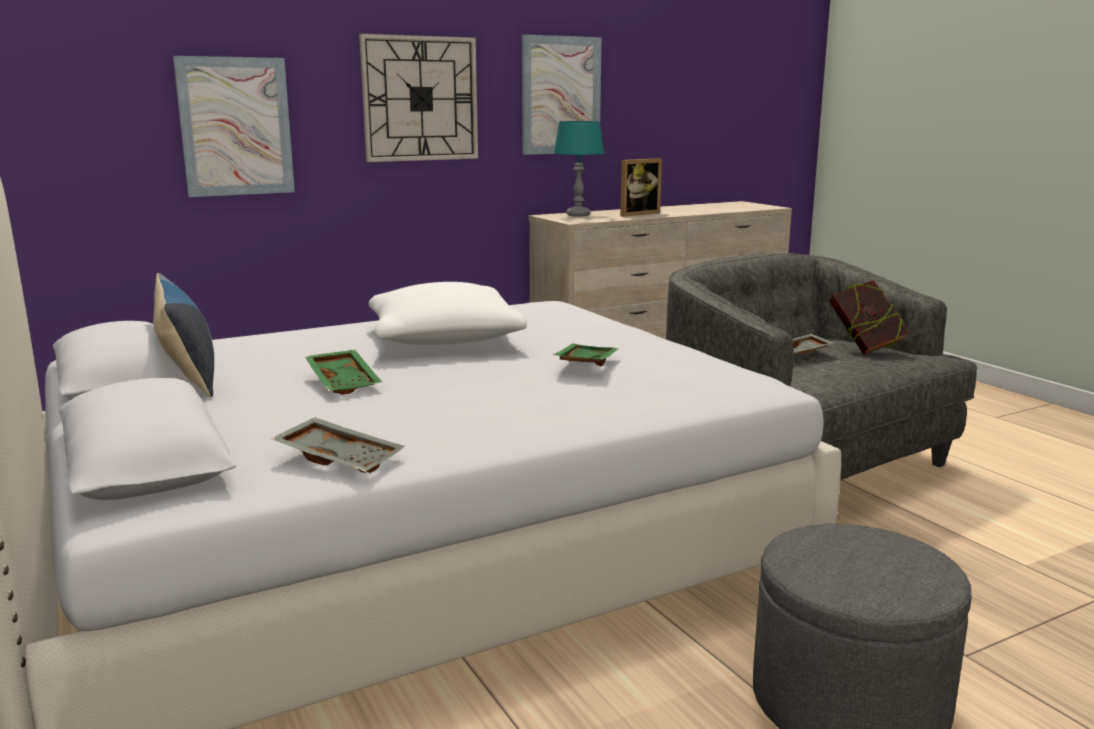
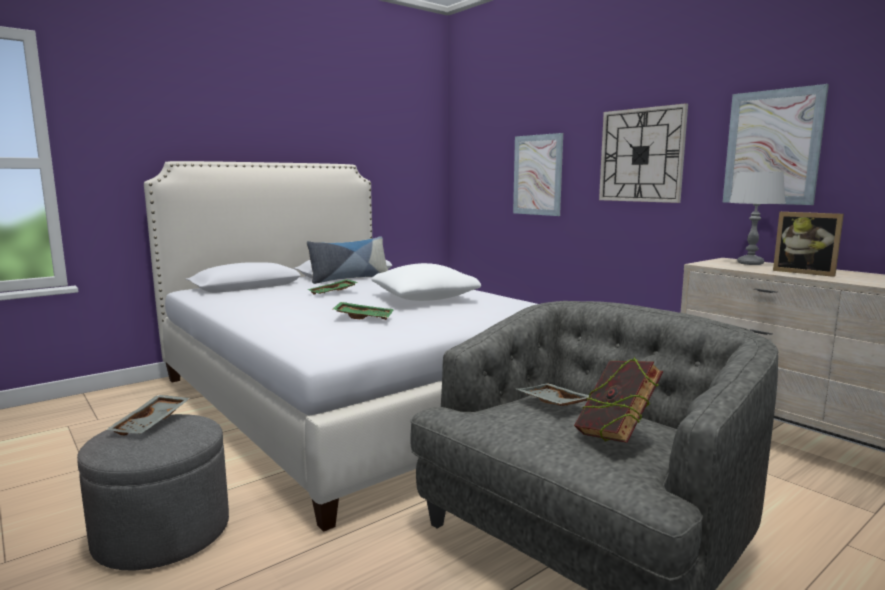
camera: 80 degrees right, 5 degrees down
(341, 458) = (226, 301): grey tray -> grey tray (152, 423)
(578, 215) = (750, 263): turquoise table lamp -> grey table lamp

